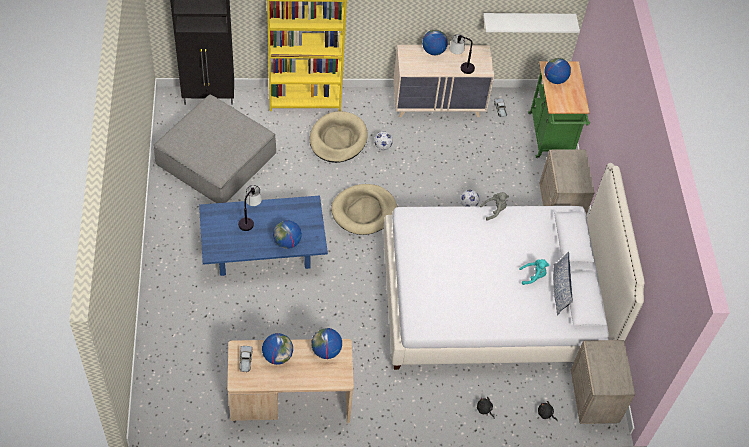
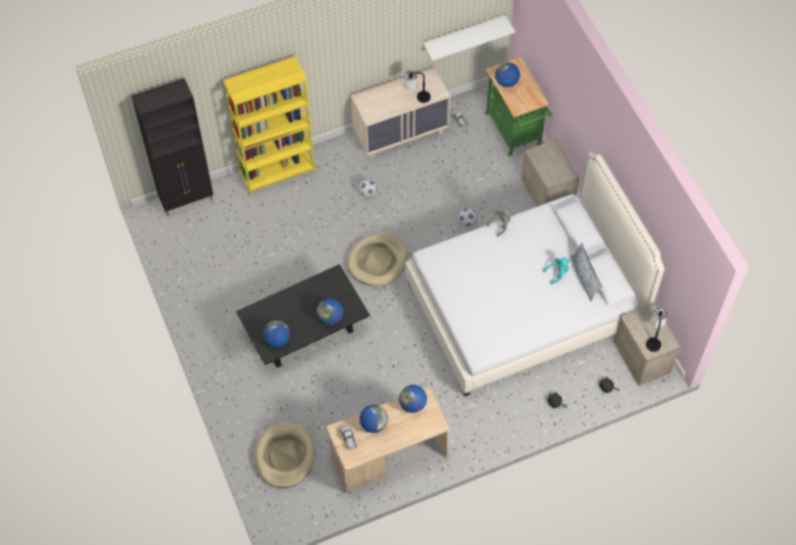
camera: 15 degrees left, 5 degrees up
(216, 160) = (223, 260): grey ottoman -> none
(250, 219) = (287, 308): table lamp -> table lamp (653, 338)
(263, 251) = (305, 331): blue coffee table -> black coffee table
(338, 139) = (324, 200): beige dog bed -> beige dog bed (284, 456)
(433, 51) = (386, 90): globe -> globe (277, 340)

